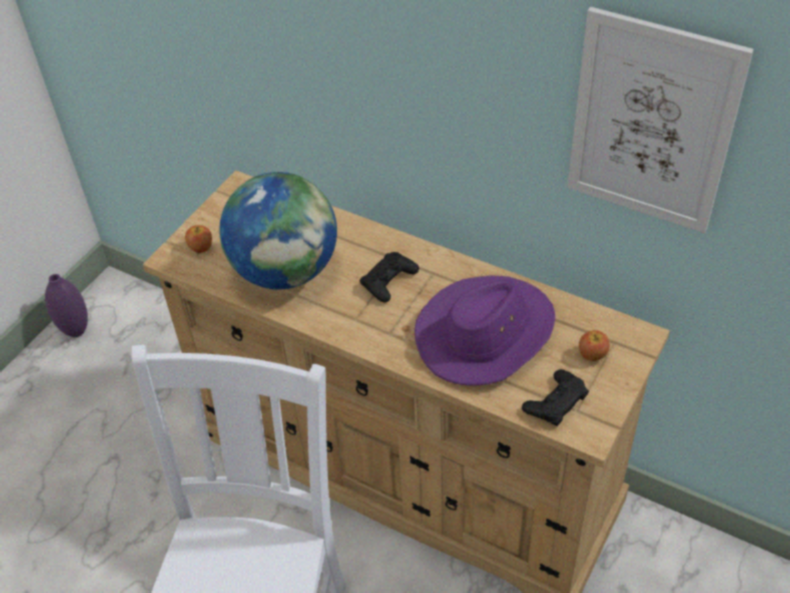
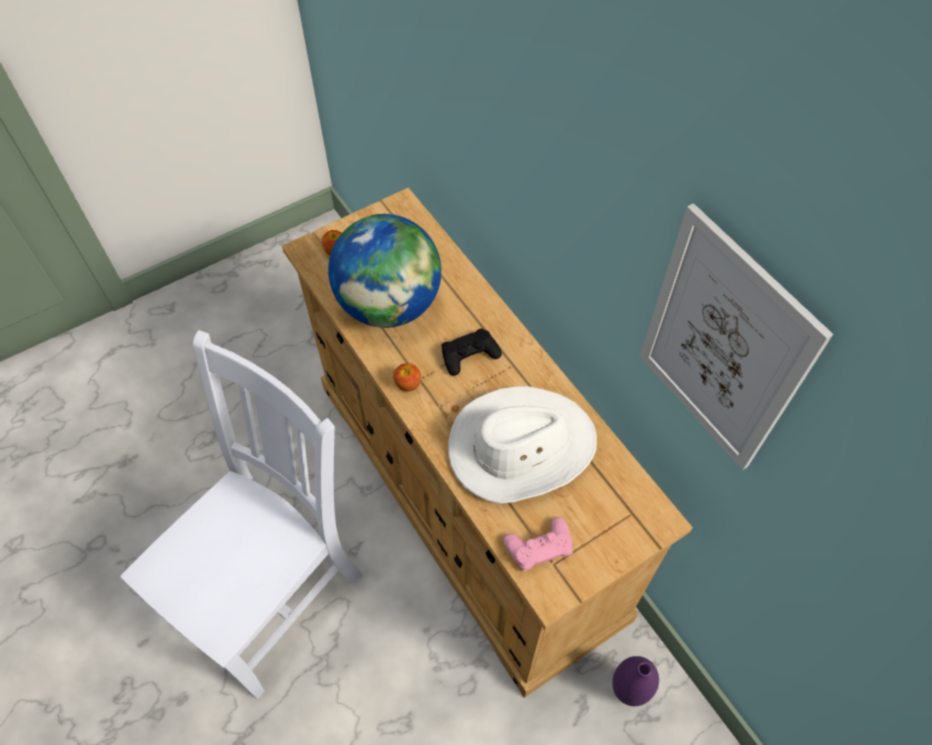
camera: 25 degrees right, 10 degrees up
(76, 331) = (280, 255): purple vase -> purple vase (628, 690)
(485, 333) = (521, 447): purple hat -> white hat
(555, 402) = (539, 546): black game controller -> pink game controller
(592, 354) = (603, 516): apple -> apple (407, 384)

